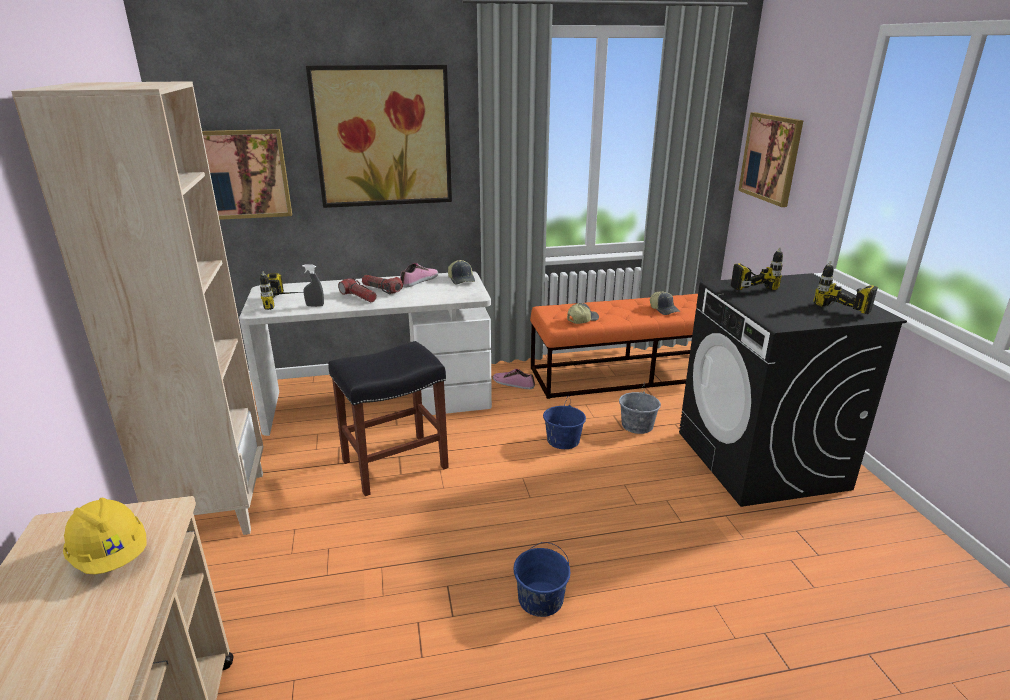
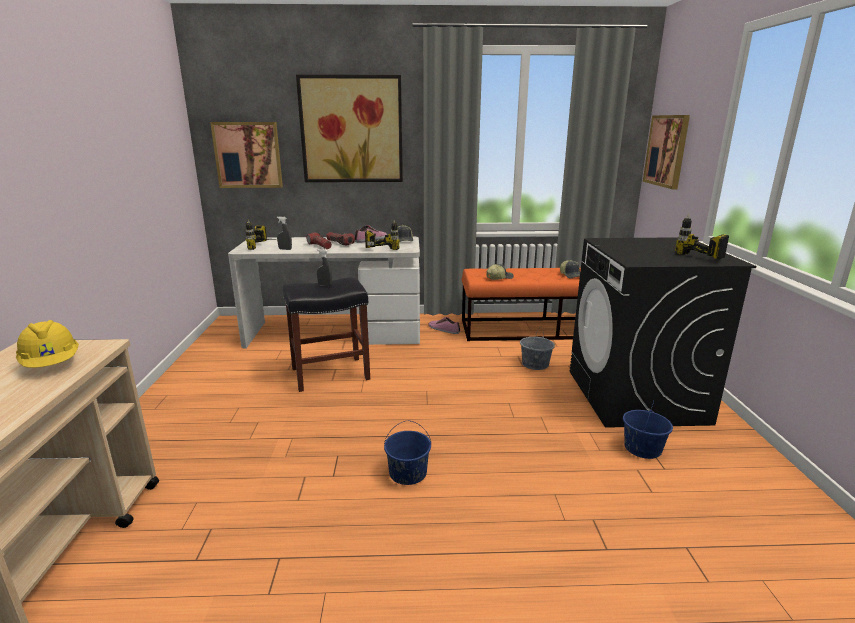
camera: 10 degrees right, 5 degrees down
(214, 506) = (188, 388): beige bookcase -> none
(387, 359) = (325, 285): none -> grey spray bottle
(563, 440) = (469, 369): blue bucket -> blue bucket (642, 448)
(747, 284) = (624, 241): power drill -> power drill (384, 247)

